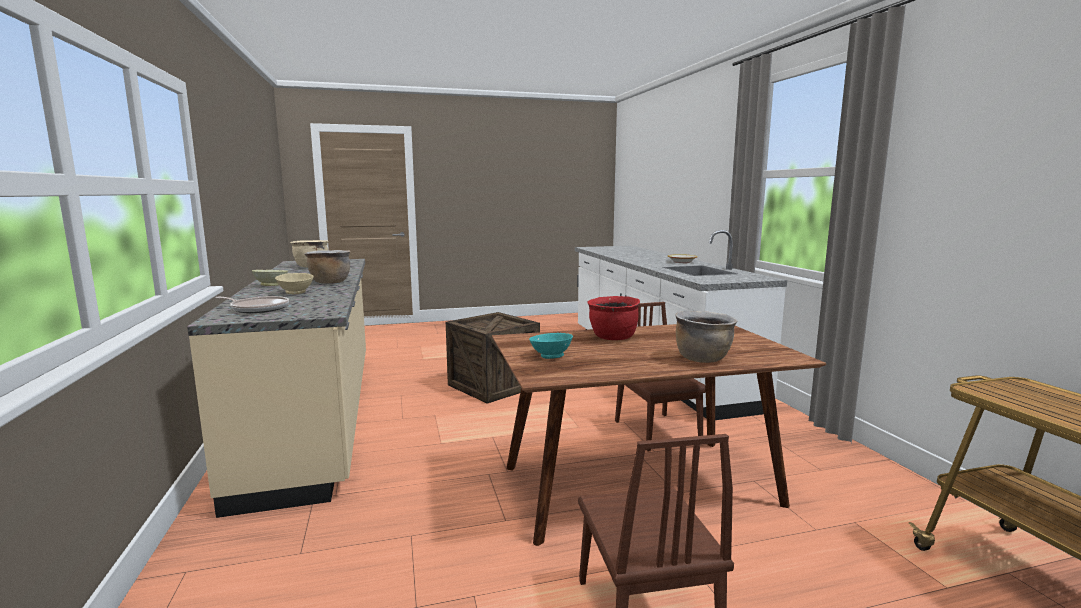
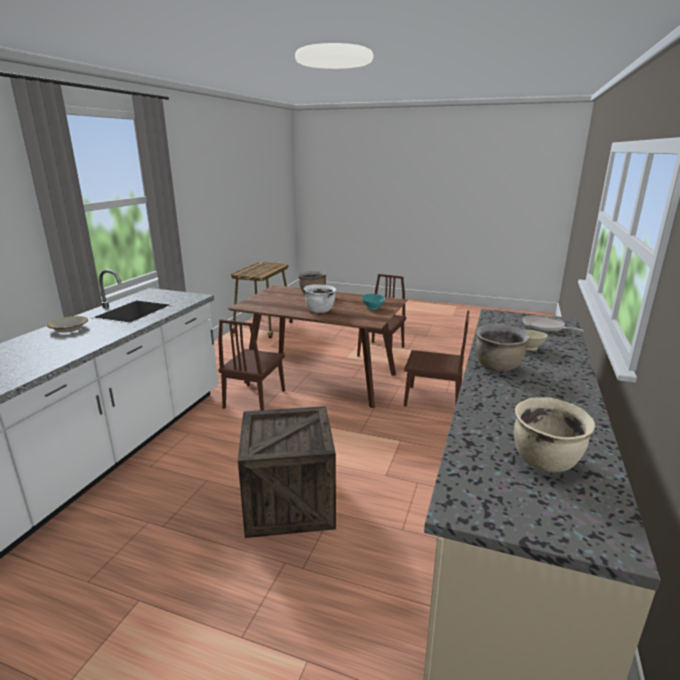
camera: 145 degrees left, 10 degrees up
(272, 285) = (564, 374): beige bowl -> none
(428, 511) = (432, 399): none -> brown chair
(613, 338) = (320, 311): red cooking pot -> white cooking pot

